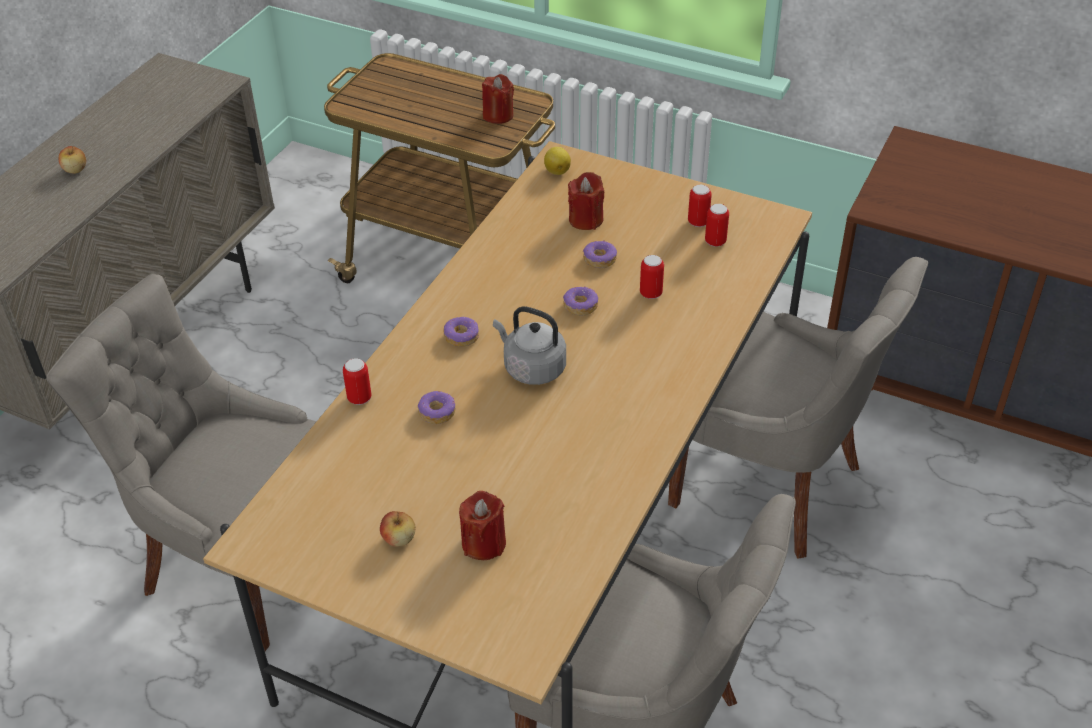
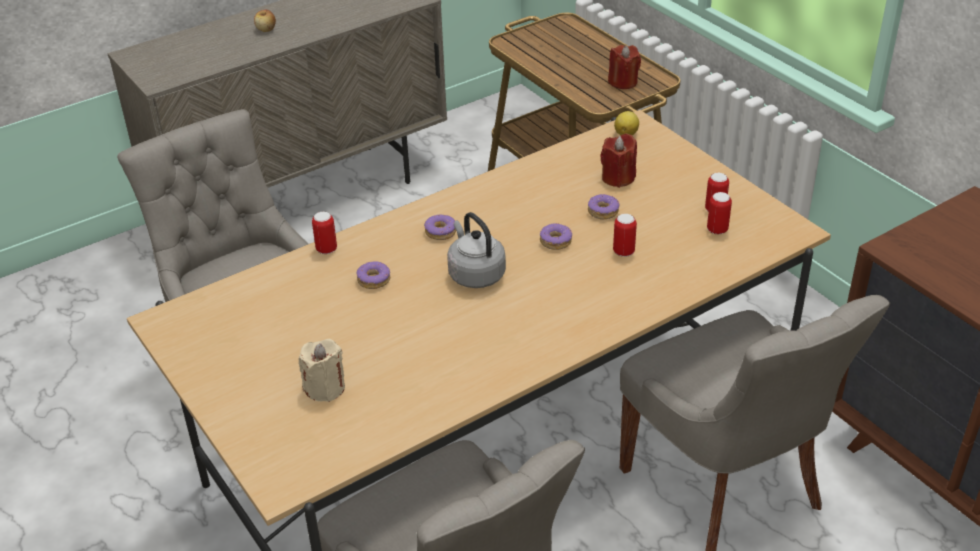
camera: 30 degrees right, 5 degrees down
(399, 539) = (267, 359): apple -> none
(484, 543) = (325, 388): red candle -> beige candle

